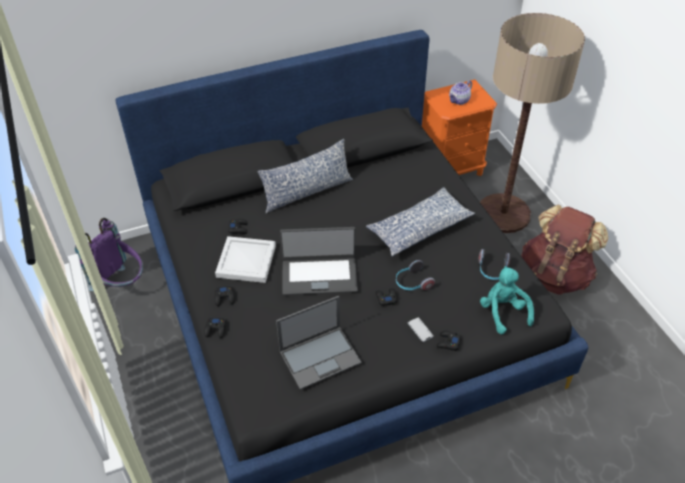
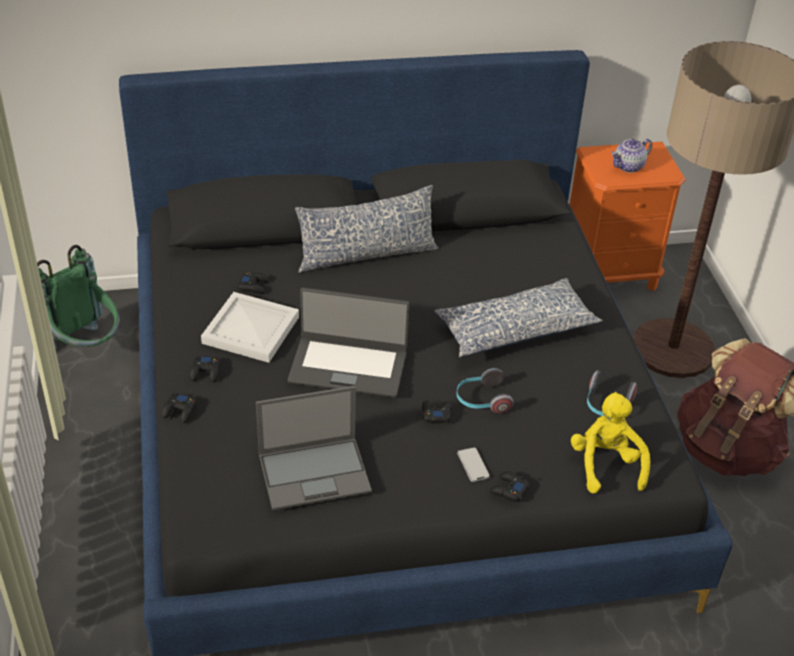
camera: 10 degrees right, 5 degrees down
(121, 284) = (86, 348): purple backpack -> green backpack
(503, 312) = (606, 464): turquoise plush toy -> yellow plush toy

